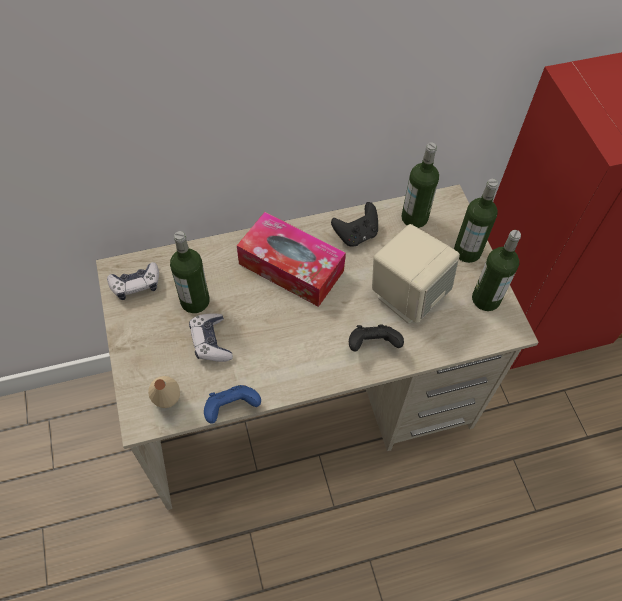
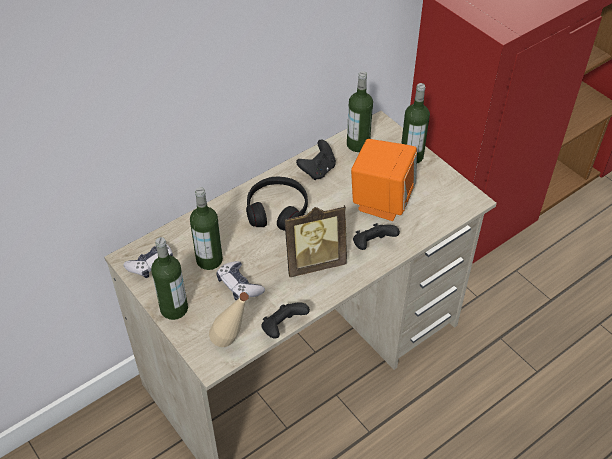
camera: 20 degrees left, 10 degrees down
(231, 408) = (283, 328): blue game controller -> black game controller
(291, 267) = (277, 210): tissue box -> black headphones
(300, 342) = (314, 262): none -> picture frame
(407, 295) = (381, 201): beige speaker -> orange speaker
(486, 299) = (442, 185): bottle -> bottle (174, 309)

